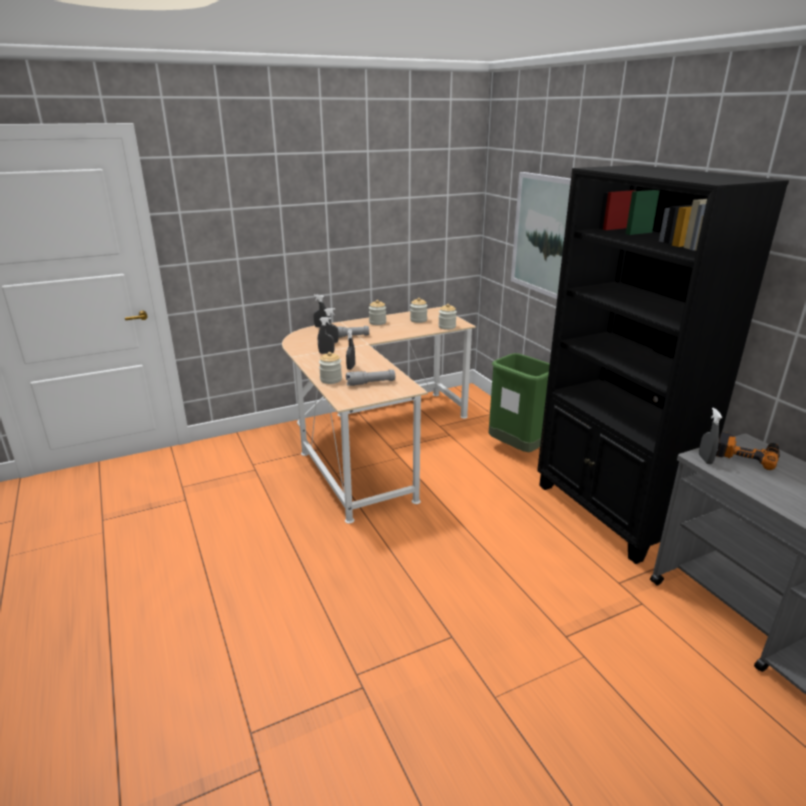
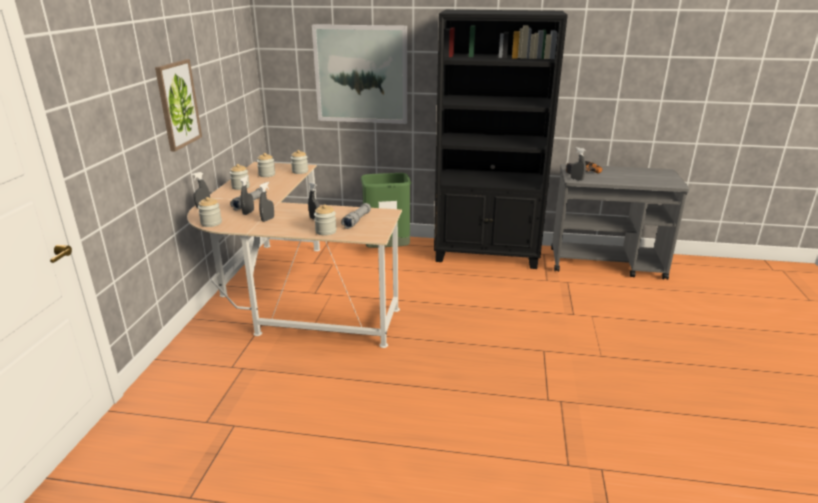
camera: 55 degrees left, 0 degrees up
(295, 340) = (211, 223): none -> jar
(322, 231) = (178, 104): none -> picture

